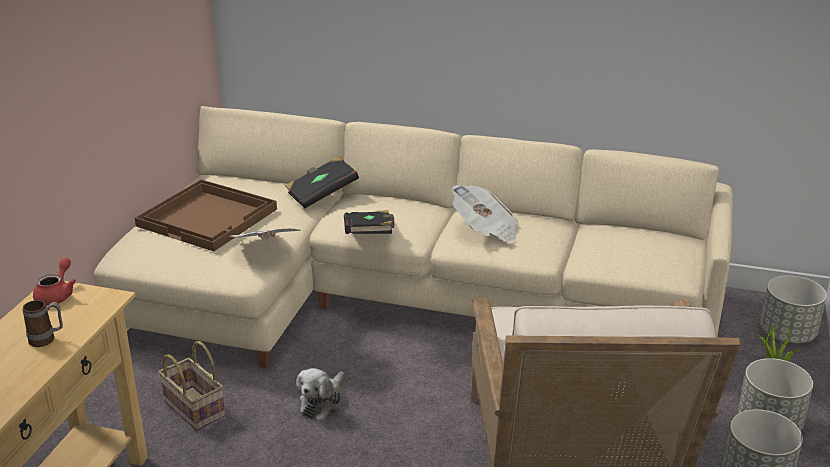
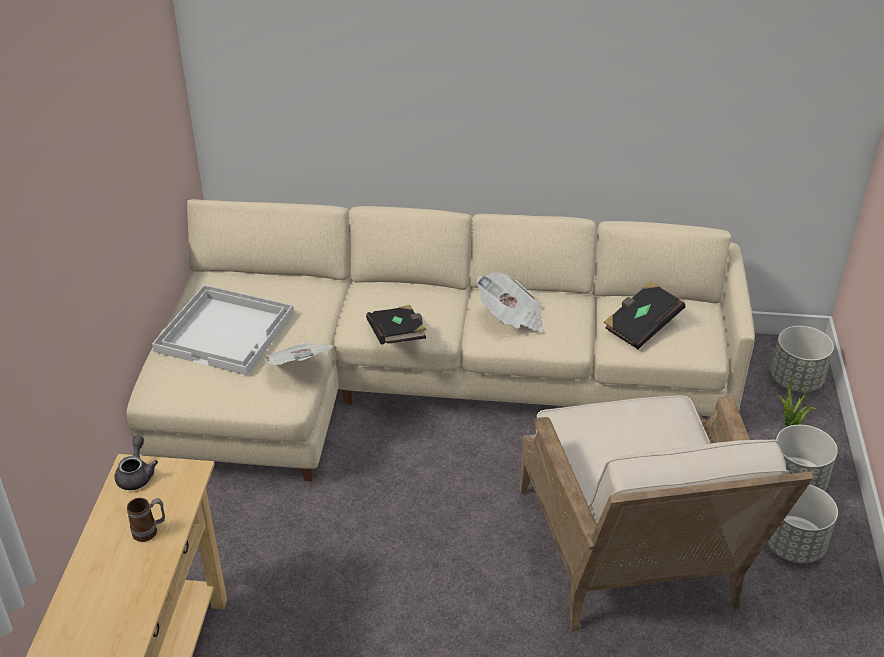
camera: 10 degrees left, 10 degrees up
(57, 295) = (137, 474): red teapot -> grey teapot
(192, 408) = (253, 538): basket -> none
(209, 217) = (226, 331): brown tray -> white tray
(322, 194) = (333, 288): black book -> black book (641, 326)
(322, 402) = (379, 514): plush toy -> none

